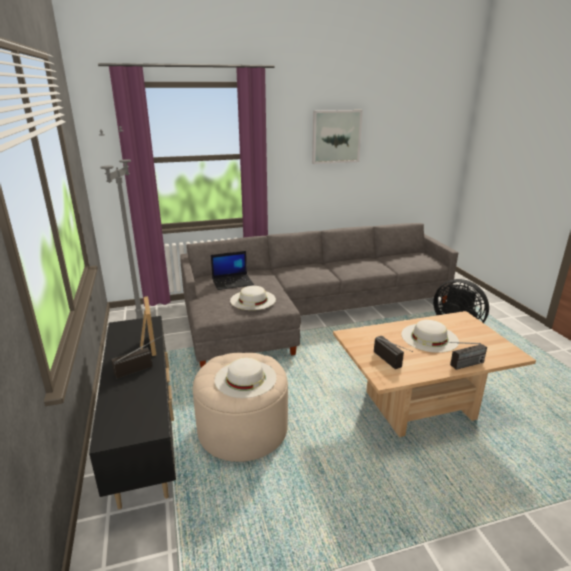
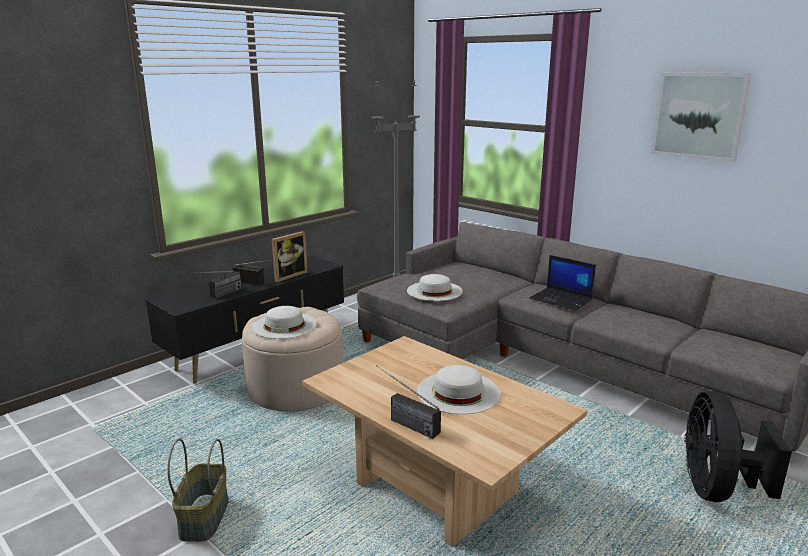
camera: 60 degrees right, 5 degrees down
(233, 282) = (461, 274): laptop -> laptop (562, 299)
(394, 364) = (365, 380): radio -> radio (219, 295)
(404, 537) = (203, 517): none -> basket

